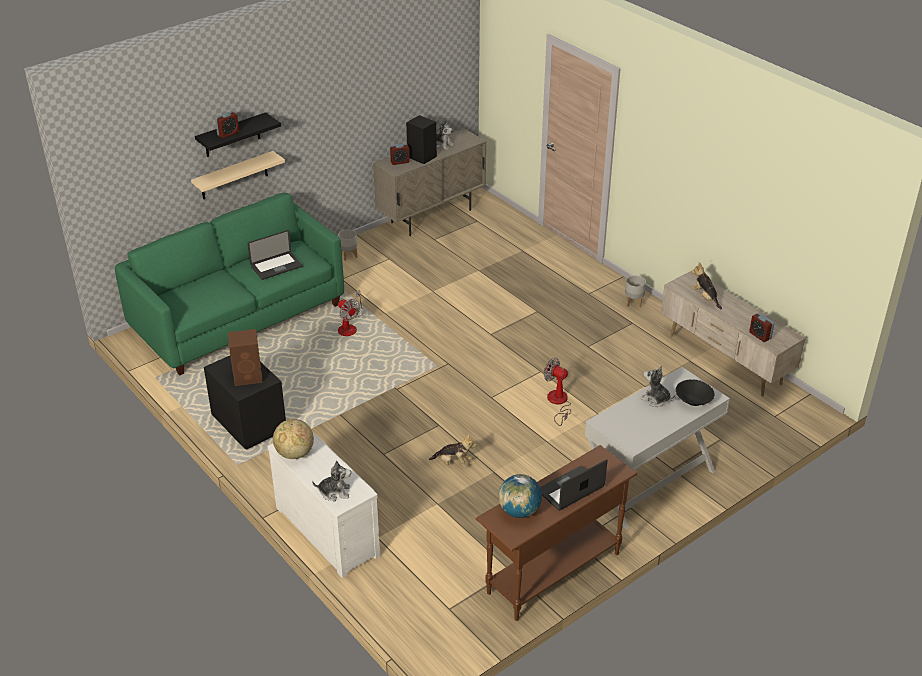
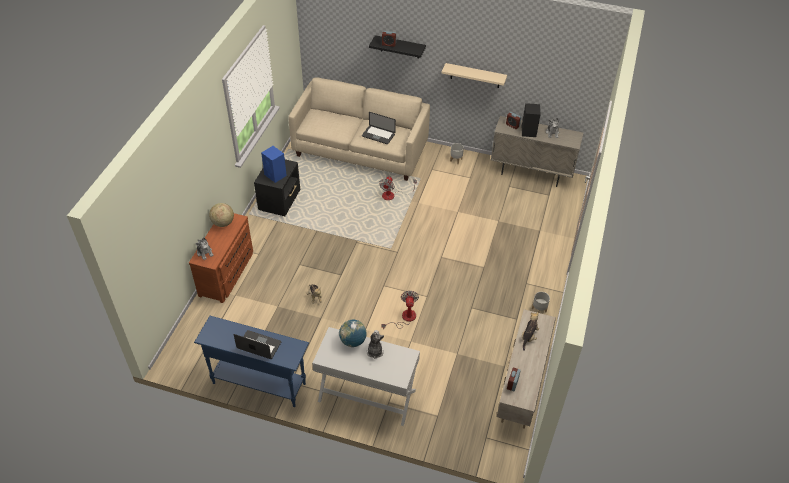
camera: 55 degrees right, 10 degrees up
(234, 176) = (397, 71): beige shelf -> beige shelf (475, 75)
(239, 318) = (360, 150): green sofa -> beige sofa
(248, 376) = (275, 175): brown speaker -> blue speaker
(329, 529) = (228, 273): white dresser -> brown dresser
(519, 511) = (226, 331): globe -> globe (353, 341)
(553, 573) = (259, 383): brown console table -> blue console table
(693, 400) = (389, 370): black bowl -> none

